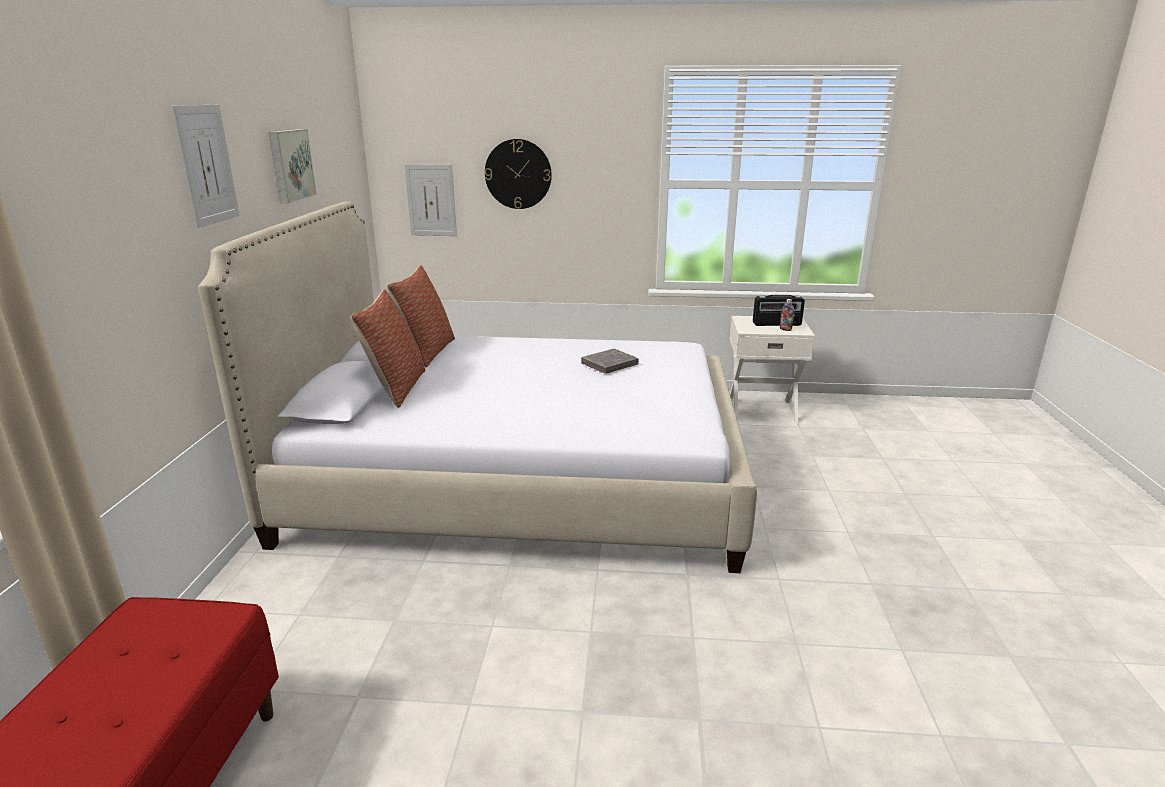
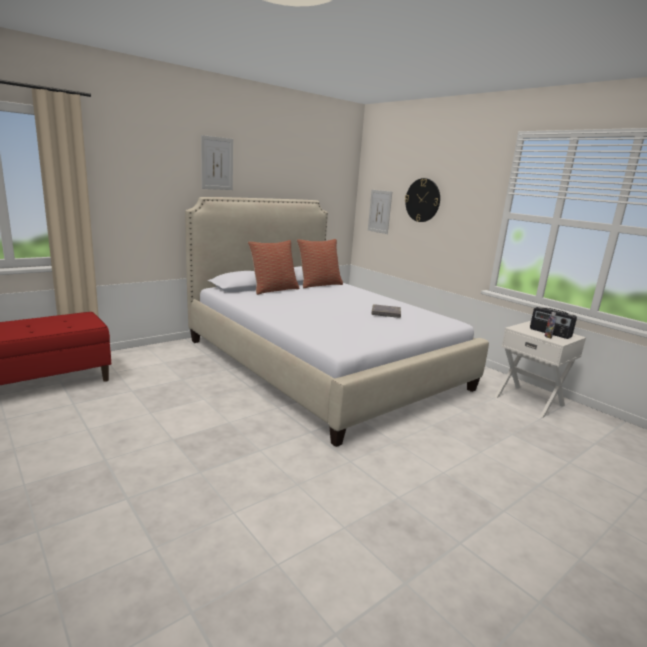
camera: 45 degrees right, 5 degrees down
(290, 165) = (281, 175): picture -> none

